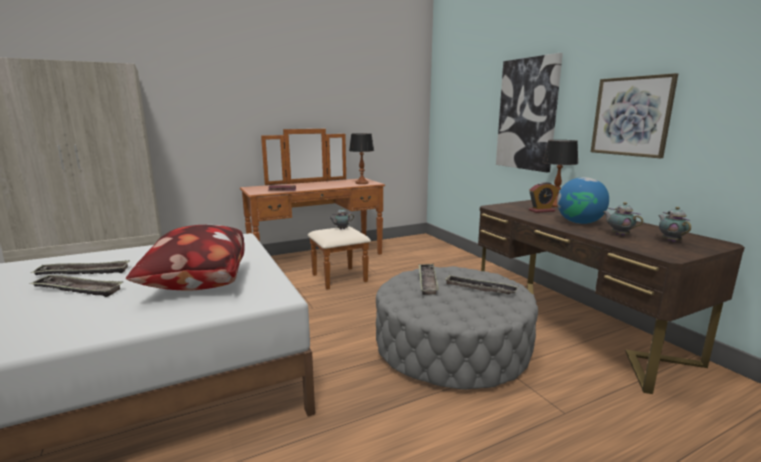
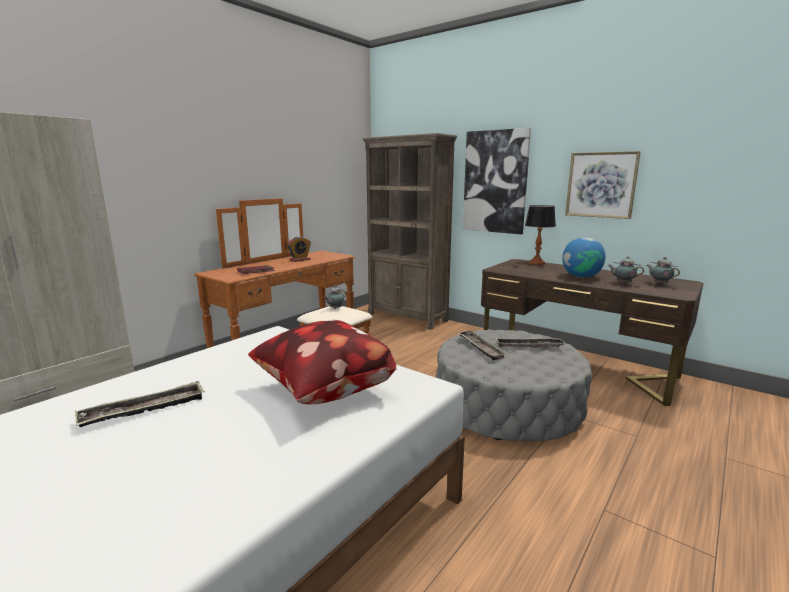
camera: 25 degrees left, 0 degrees up
(78, 290) = (180, 431): tray -> none
(361, 183) = (329, 256): table lamp -> none
(443, 250) = (407, 317): none -> brown bookcase
(541, 211) = (537, 269): alarm clock -> alarm clock (300, 260)

